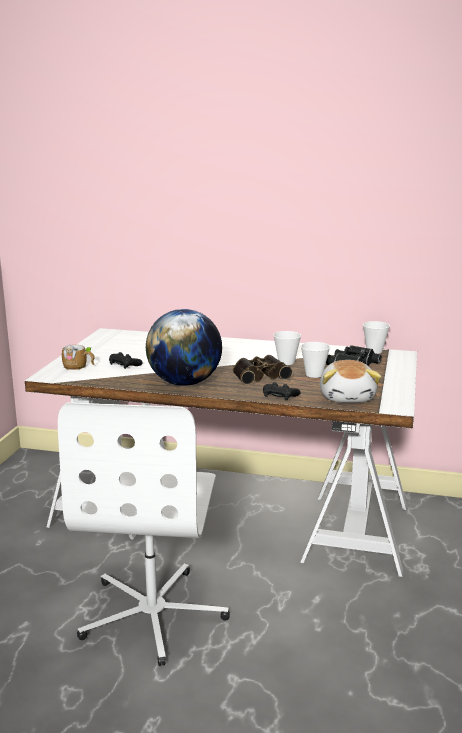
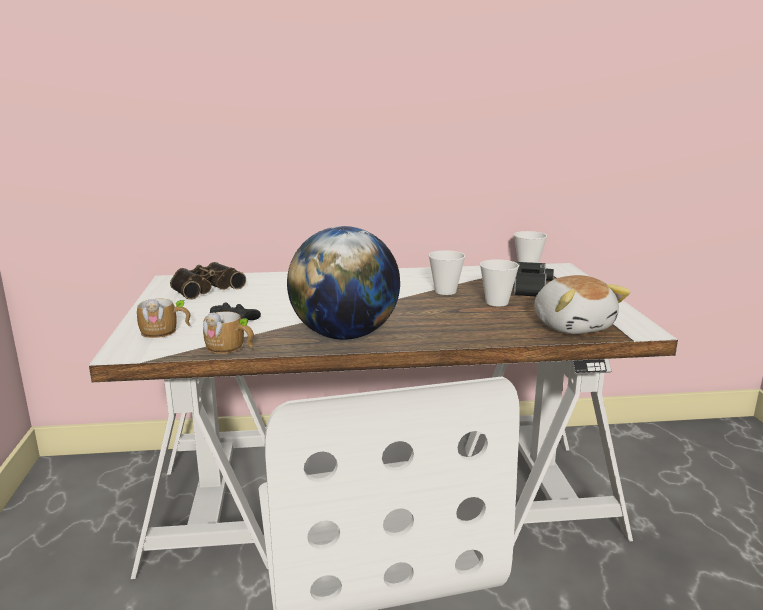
camera: 20 degrees left, 0 degrees up
(108, 381) = (230, 348): none -> mug
(259, 376) = (433, 312): binoculars -> binoculars (205, 288)
(280, 396) = (489, 335): black game controller -> none

